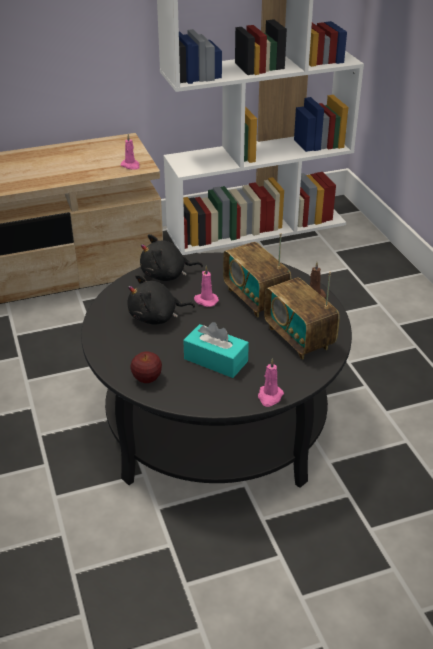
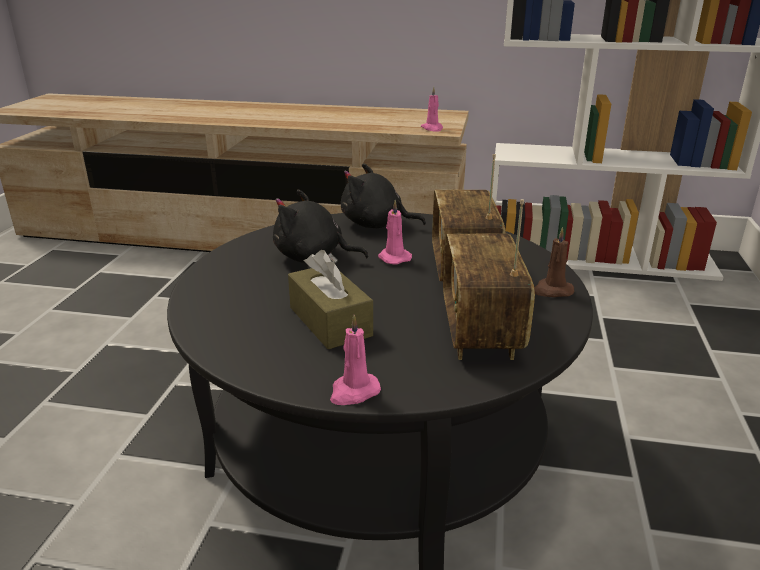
camera: 30 degrees right, 10 degrees down
(147, 378) = (218, 314): apple -> none
(215, 360) = (330, 321): turquoise tissue box -> brown tissue box

